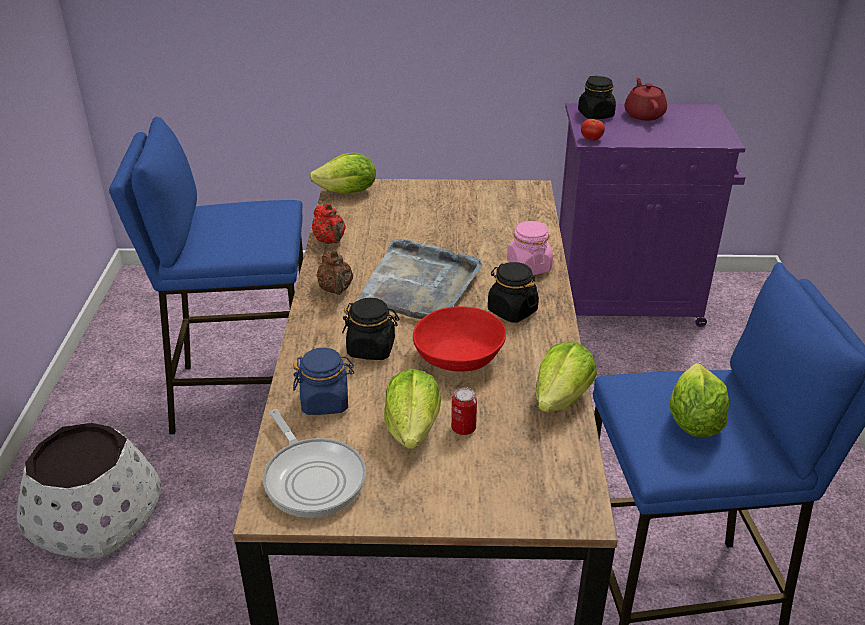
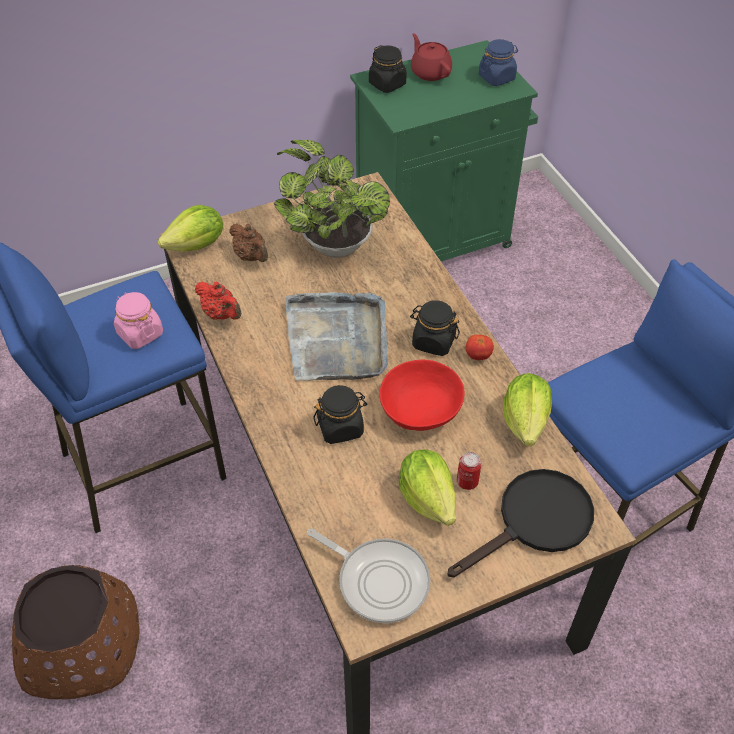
camera: 25 degrees left, 15 degrees up
(95, 517) = (82, 645): white planter -> brown planter
(325, 401) = (338, 499): blue jar -> blue jar (497, 77)
(336, 290) = (266, 372): brown teapot -> brown teapot (251, 257)
(469, 218) = (333, 243): none -> potted plant
(511, 485) = (535, 522): none -> black frying pan
(528, 267) = (418, 285): pink jar -> pink jar (140, 333)
(591, 139) = (402, 119): tomato -> tomato (478, 355)
(628, 300) = (435, 238): purple cabinet -> green cabinet
(693, 422) = (636, 409): lettuce -> none

